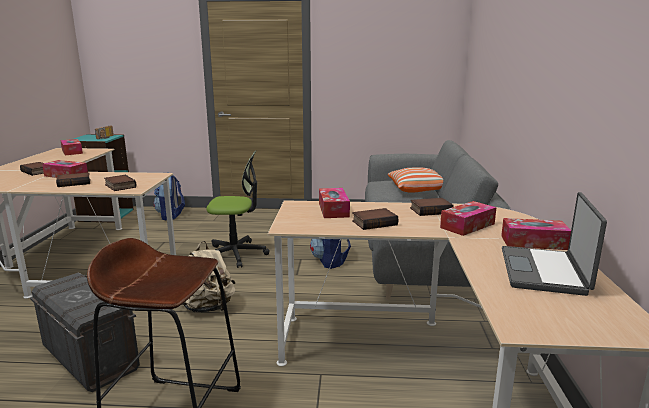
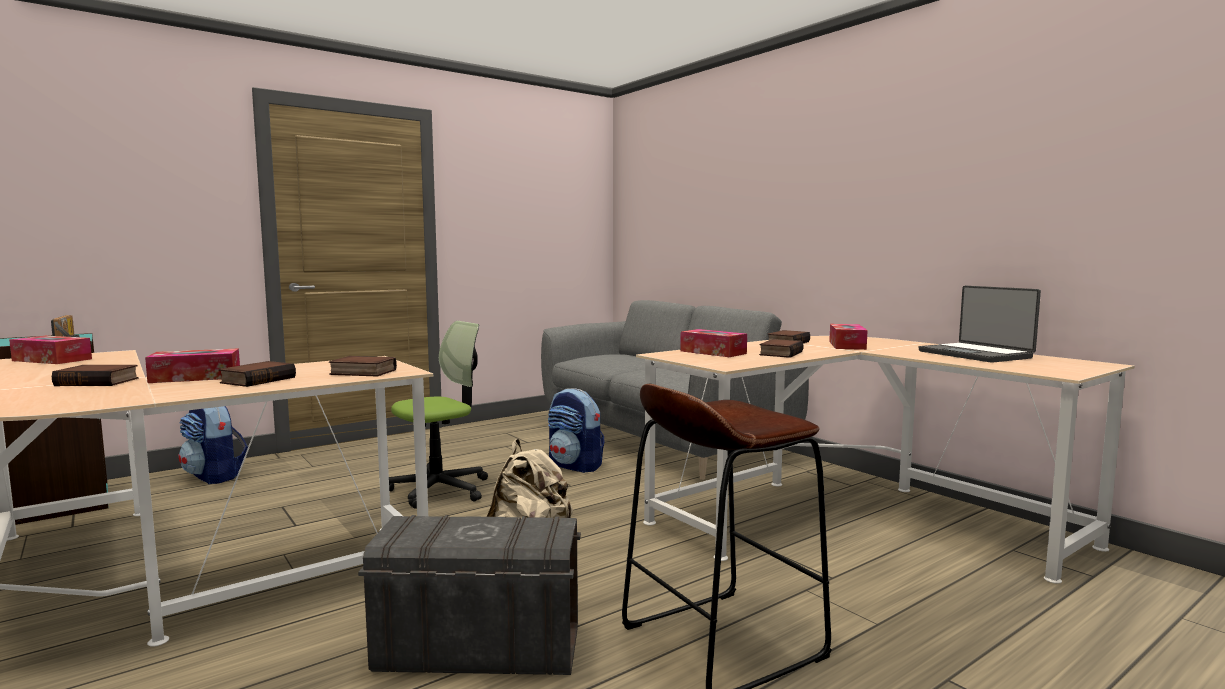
camera: 40 degrees left, 10 degrees down
(418, 189) = (637, 358): pillow -> none
(533, 242) = (916, 345): tissue box -> none

